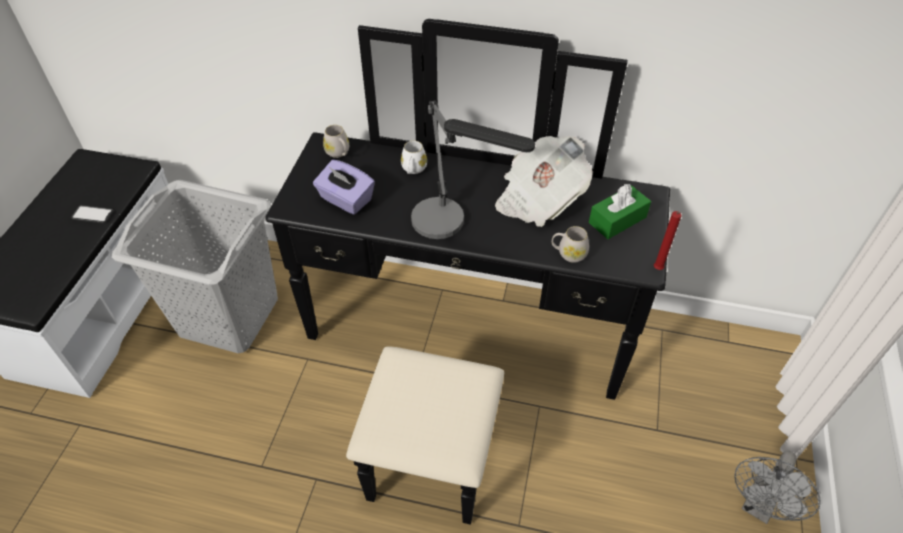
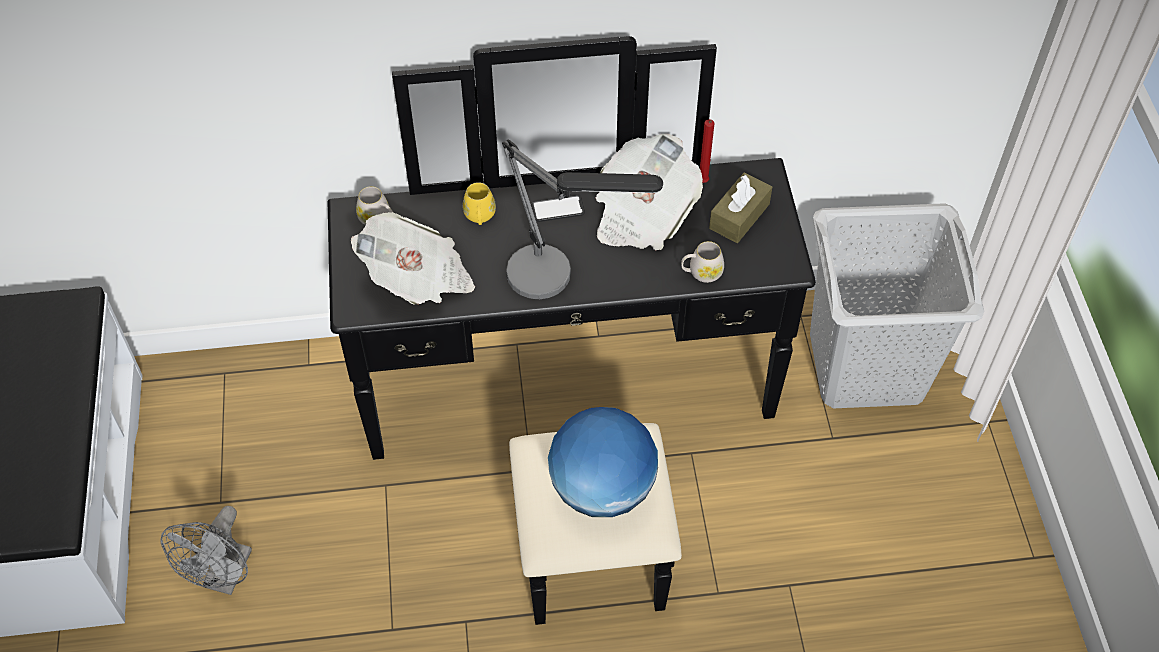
camera: 20 degrees left, 5 degrees up
(92, 215) = (58, 385): phone -> phone (557, 209)
(228, 315) = (252, 461): grey laundry basket -> grey laundry basket (864, 364)
(345, 200) = (418, 279): purple tissue box -> newspaper
(413, 169) = (480, 217): white mug -> yellow mug
(434, 406) = (601, 488): none -> globe
(617, 220) = (739, 216): green tissue box -> brown tissue box
(657, 270) = (801, 264): red candle -> red candle (702, 183)
(759, 506) = (963, 486): grey fan -> grey fan (225, 577)

